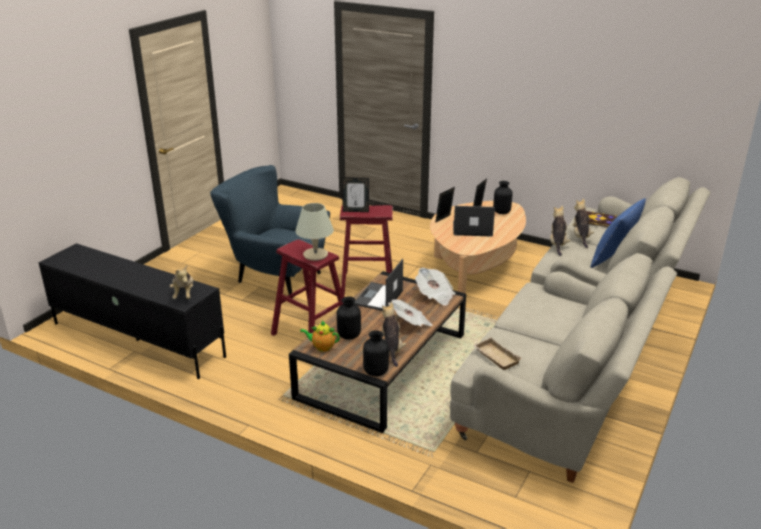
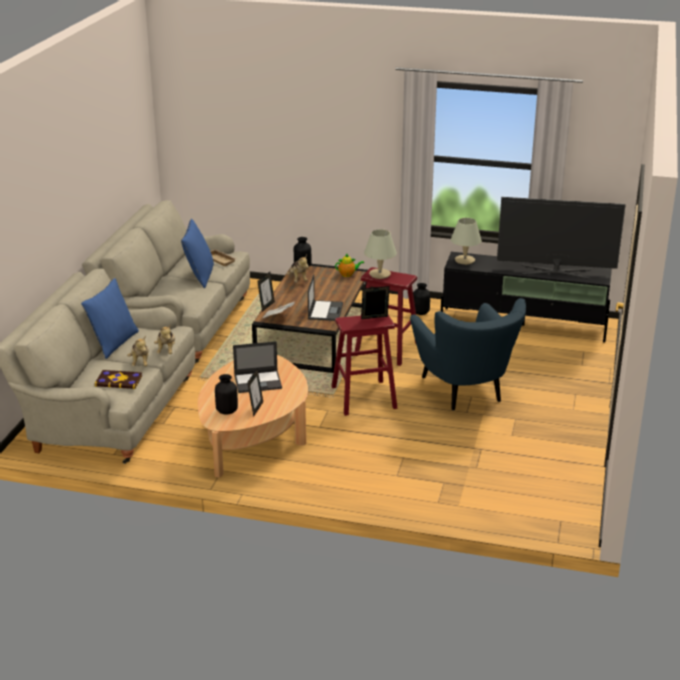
camera: 165 degrees right, 0 degrees up
(104, 265) = (556, 271): none -> television
(184, 294) = (464, 260): plush toy -> beige table lamp
(273, 277) = (465, 392): blue armchair -> blue armchair turned 60 degrees clockwise
(348, 335) = (333, 283): black vase -> black vase (421, 312)
(410, 323) = (291, 296): newspaper -> none
(444, 219) = (293, 390): picture frame -> picture frame (266, 306)
(526, 333) = (199, 276): none -> blue pillow

